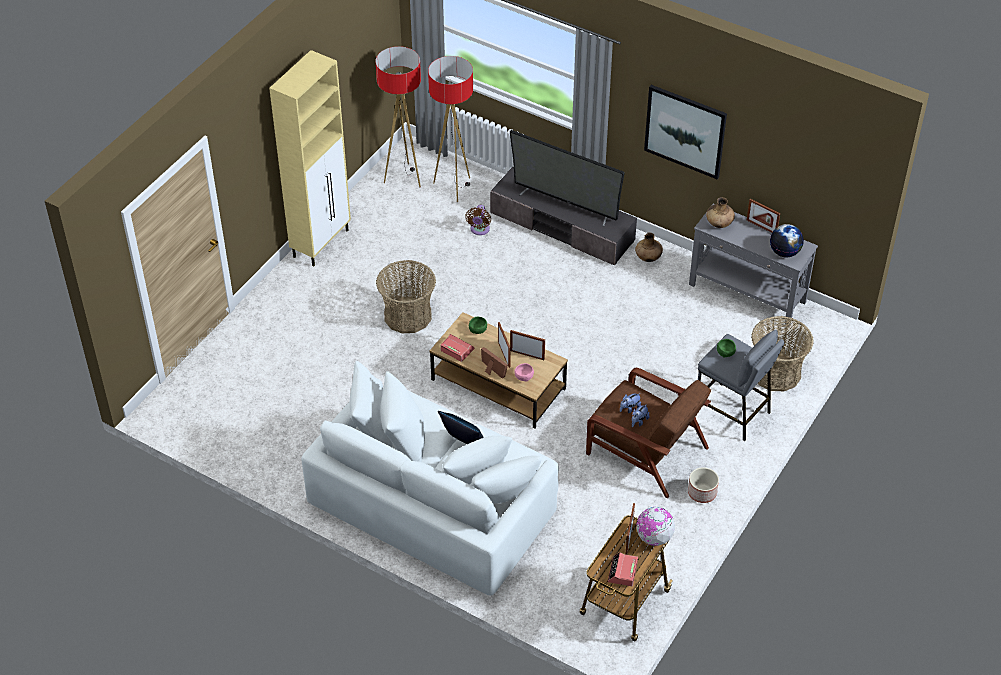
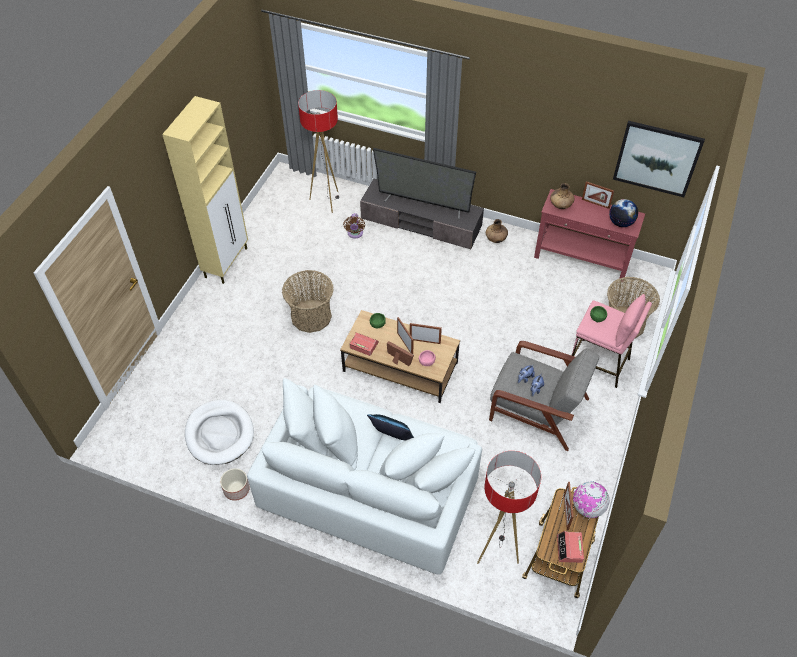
camera: 10 degrees left, 5 degrees up
(281, 425) = (219, 434): none -> white dog bed
(404, 177) = (285, 198): floor lamp -> floor lamp (497, 552)
(644, 449) = (537, 408): brown armchair -> grey armchair
(685, 131) = (527, 130): picture -> picture (657, 158)
(701, 492) = (594, 441): planter -> planter (236, 489)
(732, 412) = (599, 363): grey stool -> pink stool
(747, 294) = (582, 259): grey console table -> red console table

